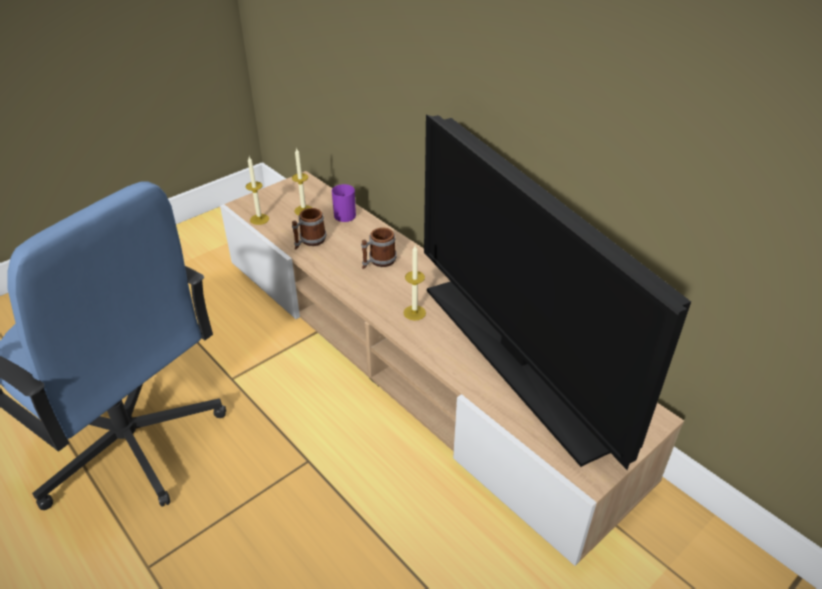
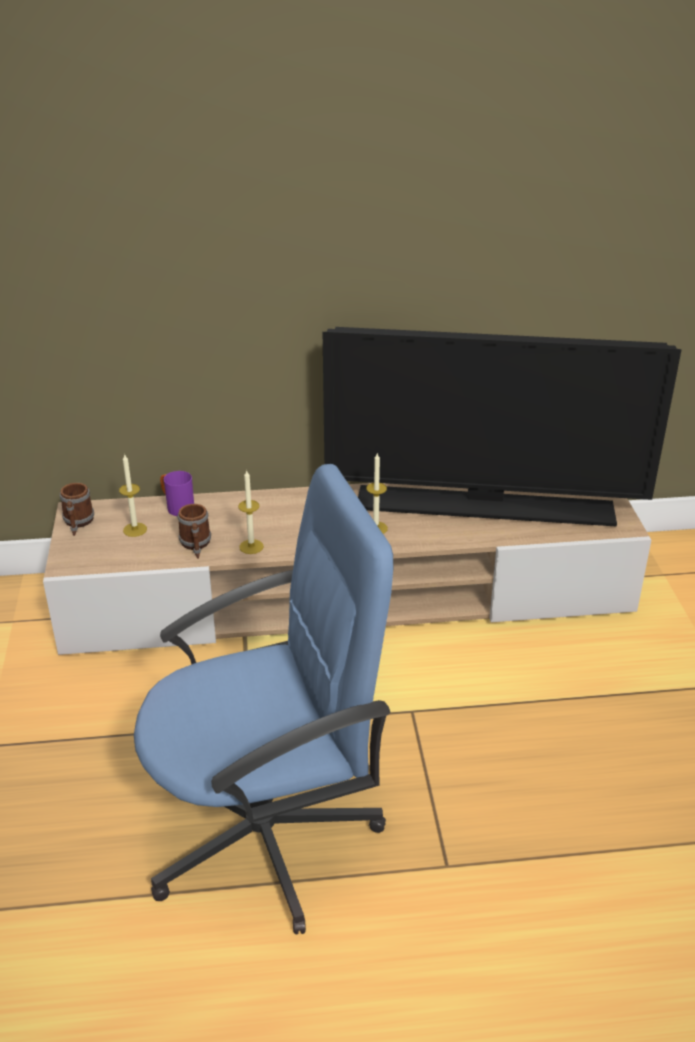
camera: 55 degrees left, 5 degrees down
(259, 219) = (111, 563): candle -> candle (251, 546)
(378, 262) = (280, 519): mug -> mug (78, 523)

